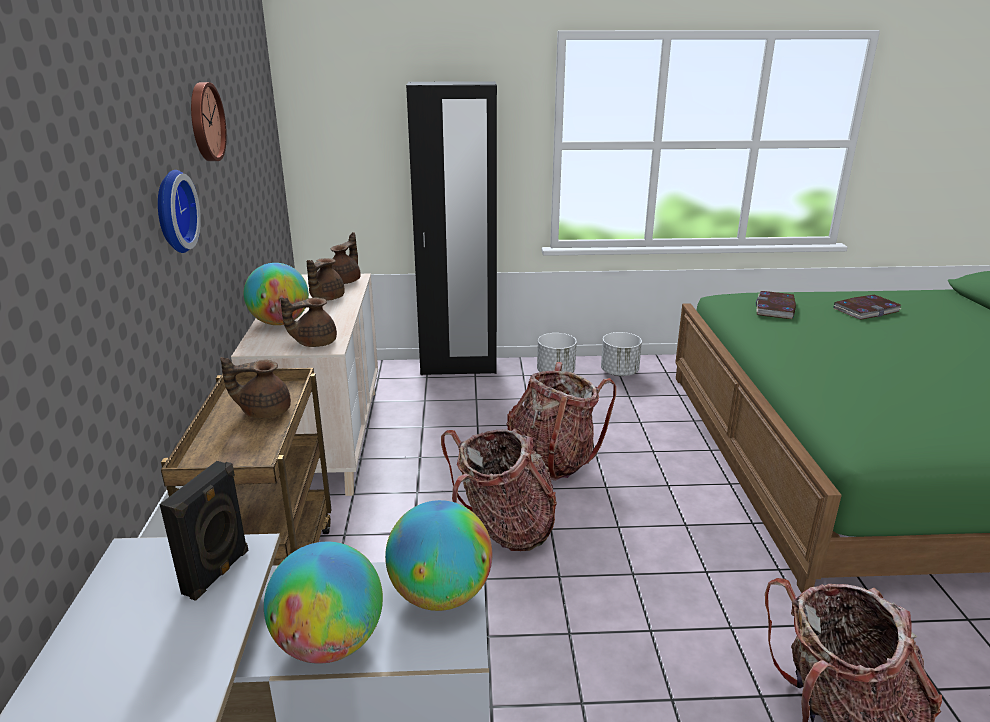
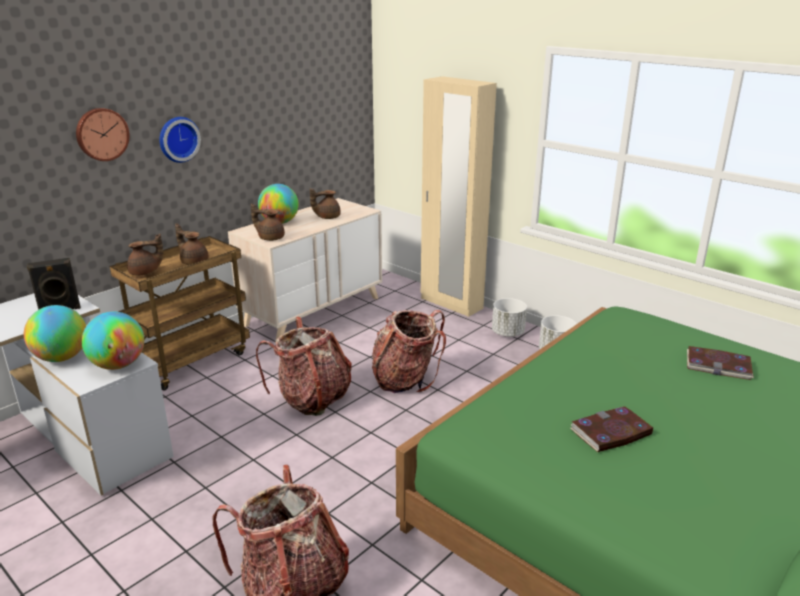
camera: 45 degrees right, 0 degrees up
(204, 122) = (240, 91): wall clock -> wall clock (101, 134)
(346, 281) = (358, 211): brown teapot -> brown teapot (145, 272)
(458, 368) = (451, 303): black wardrobe -> beige wardrobe
(775, 308) = (634, 332): book -> book (611, 432)

